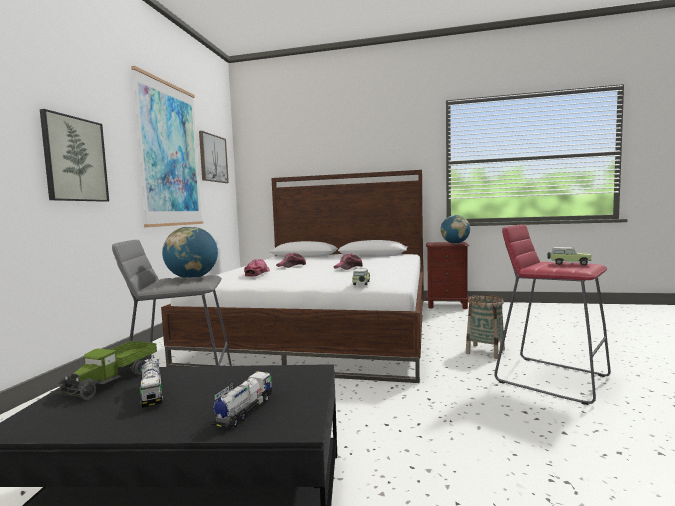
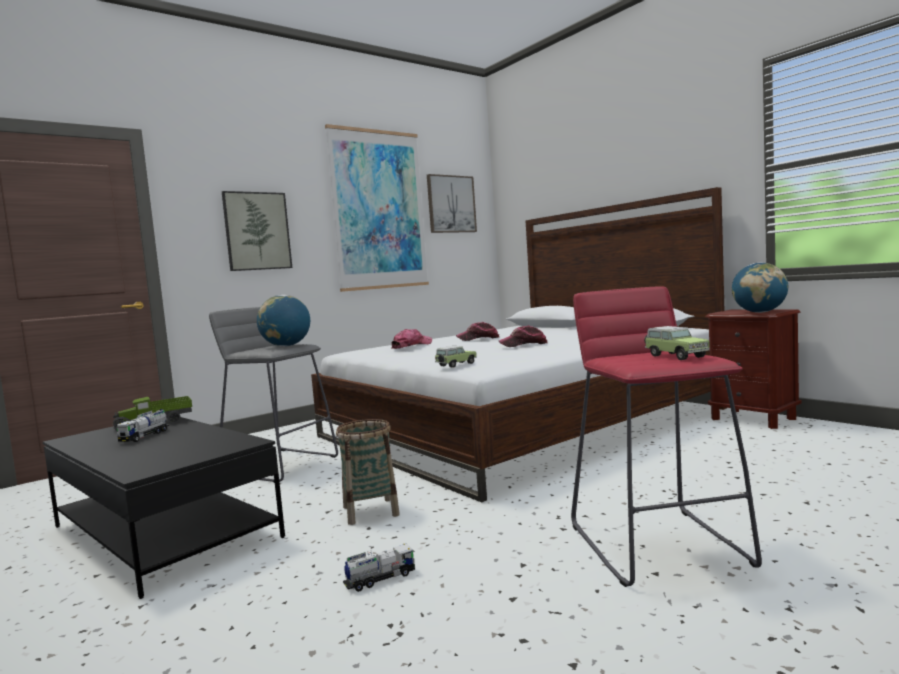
camera: 40 degrees right, 0 degrees up
(244, 411) = (146, 457): toy truck -> toy truck (380, 579)
(485, 351) = (649, 490): basket -> basket (371, 511)

